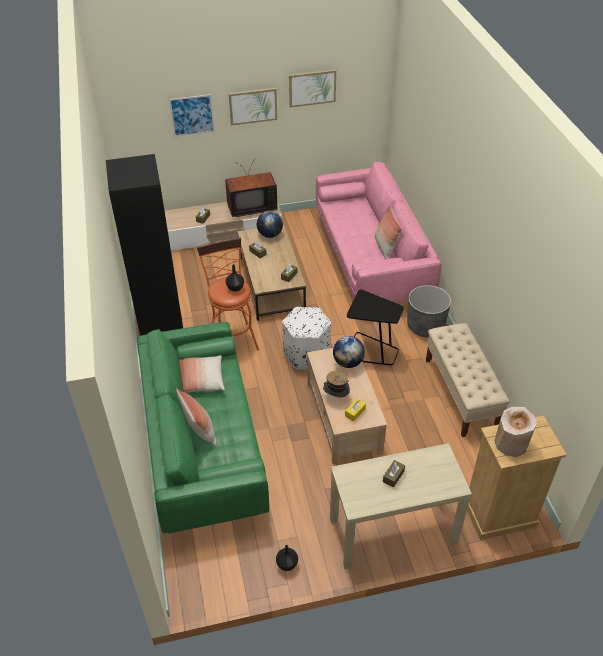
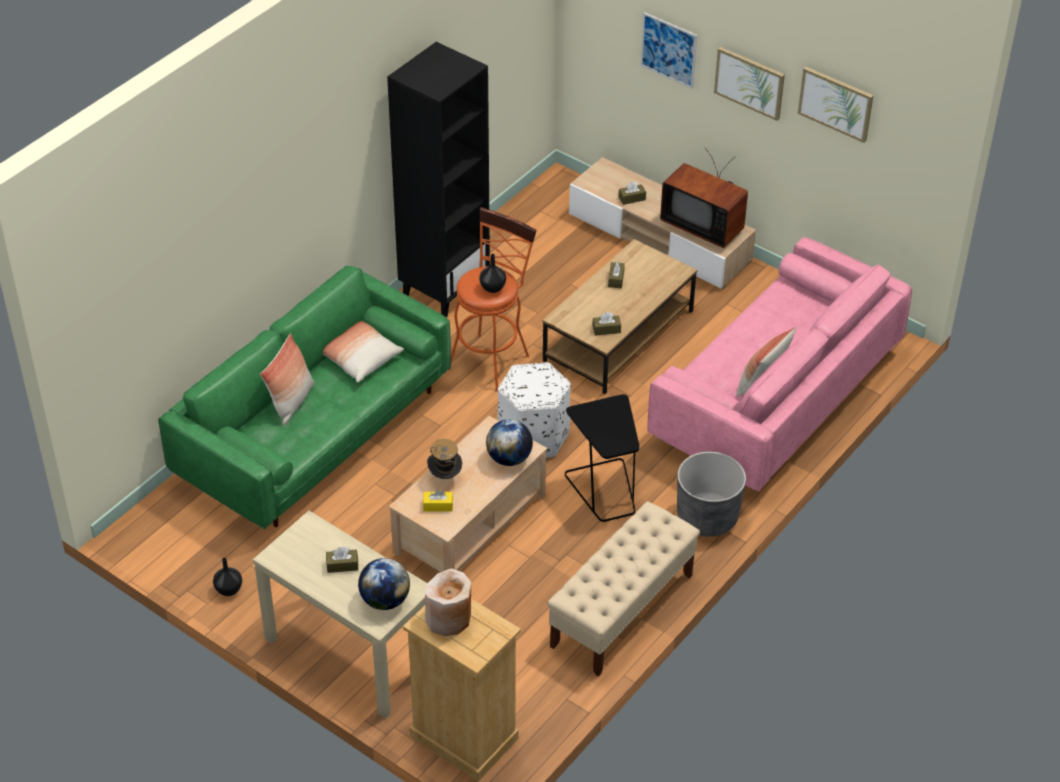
camera: 50 degrees right, 0 degrees up
(270, 235) = (661, 269): globe -> globe (385, 600)

